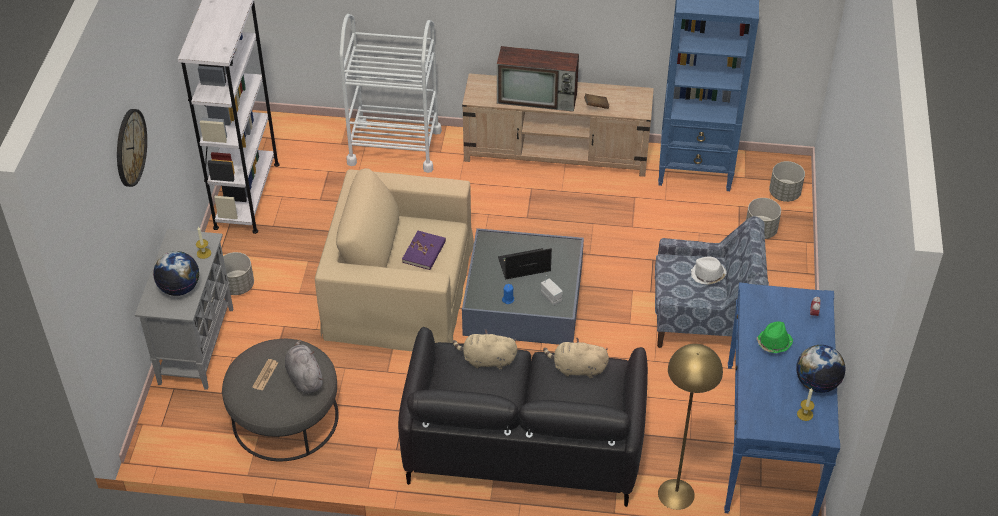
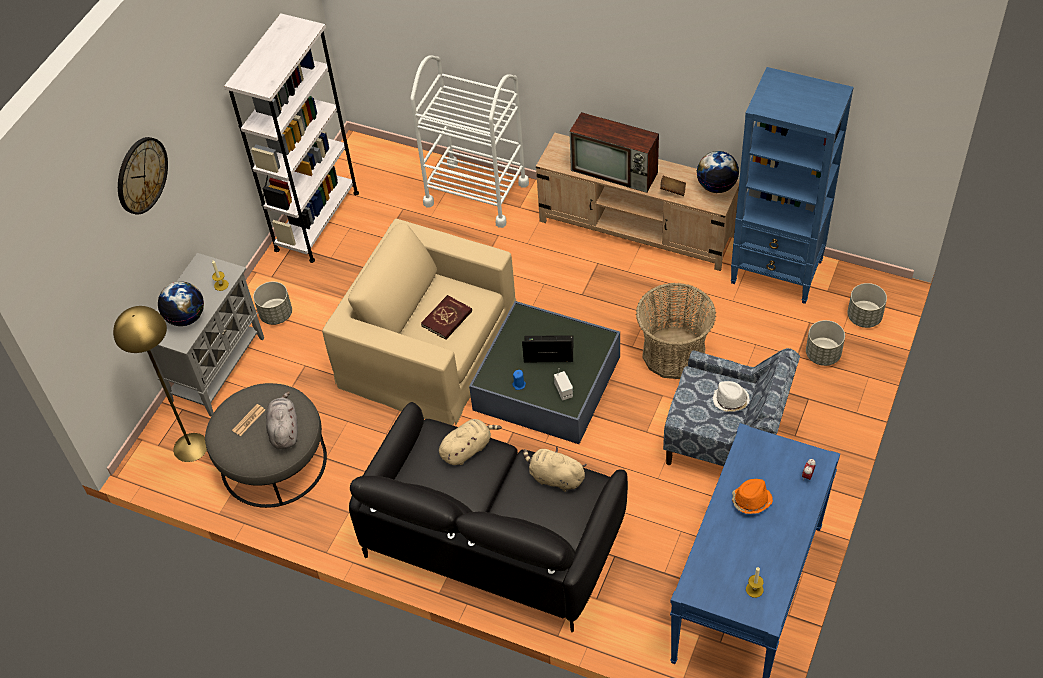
camera: 20 degrees right, 5 degrees up
(424, 252) = (447, 319): purple book -> red book
(487, 360) = (467, 449): beige plush toy -> beige plush toy turned 120 degrees clockwise
(629, 253) = (674, 353): none -> basket
(676, 494) = (628, 630): yellow floor lamp -> yellow floor lamp (190, 447)
(773, 343) = (751, 500): green hat -> orange hat
(817, 383) = (781, 556): globe -> globe (716, 186)

